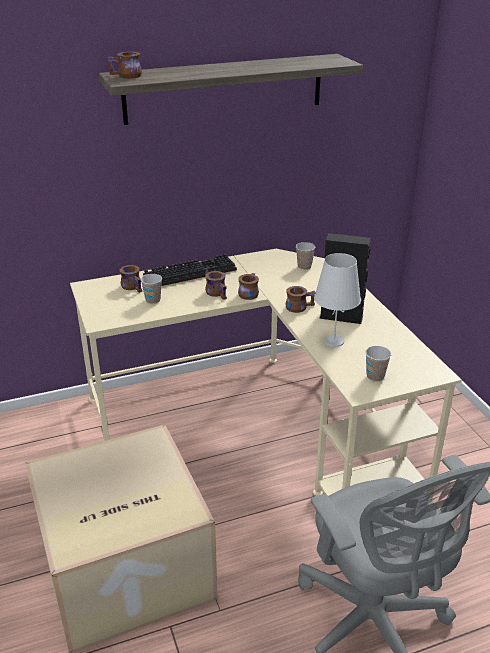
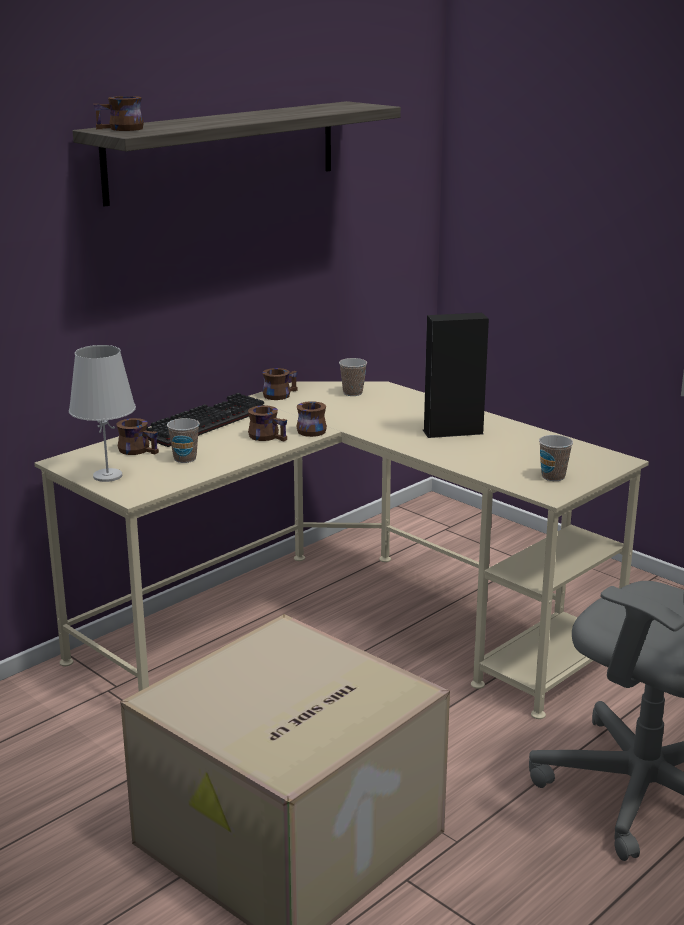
camera: 25 degrees left, 10 degrees down
(298, 306) = (389, 431): brown mug -> brown mug (278, 394)
(334, 341) = (469, 455): white table lamp -> white table lamp (107, 475)

